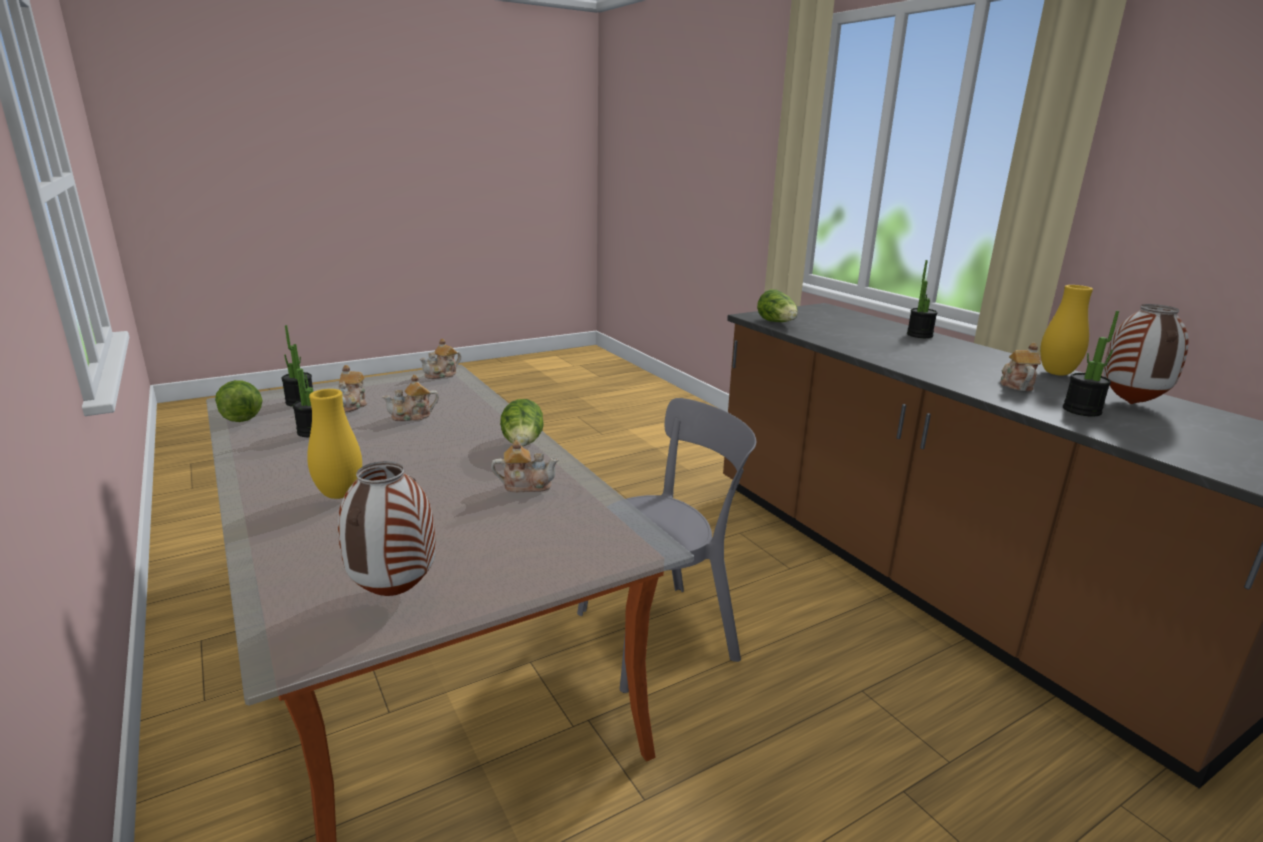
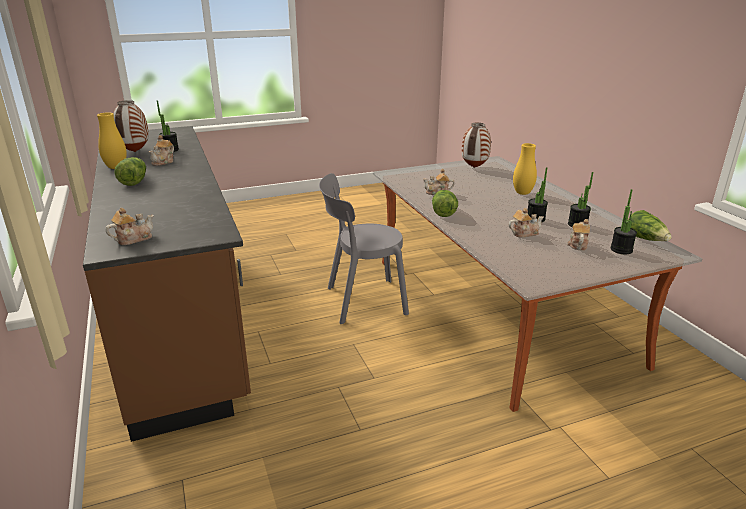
camera: 170 degrees left, 5 degrees up
(442, 374) = (534, 278): teapot -> teapot (133, 239)
(777, 323) = (212, 222): lettuce -> lettuce (133, 181)
(919, 335) = (115, 202): potted plant -> potted plant (535, 219)

